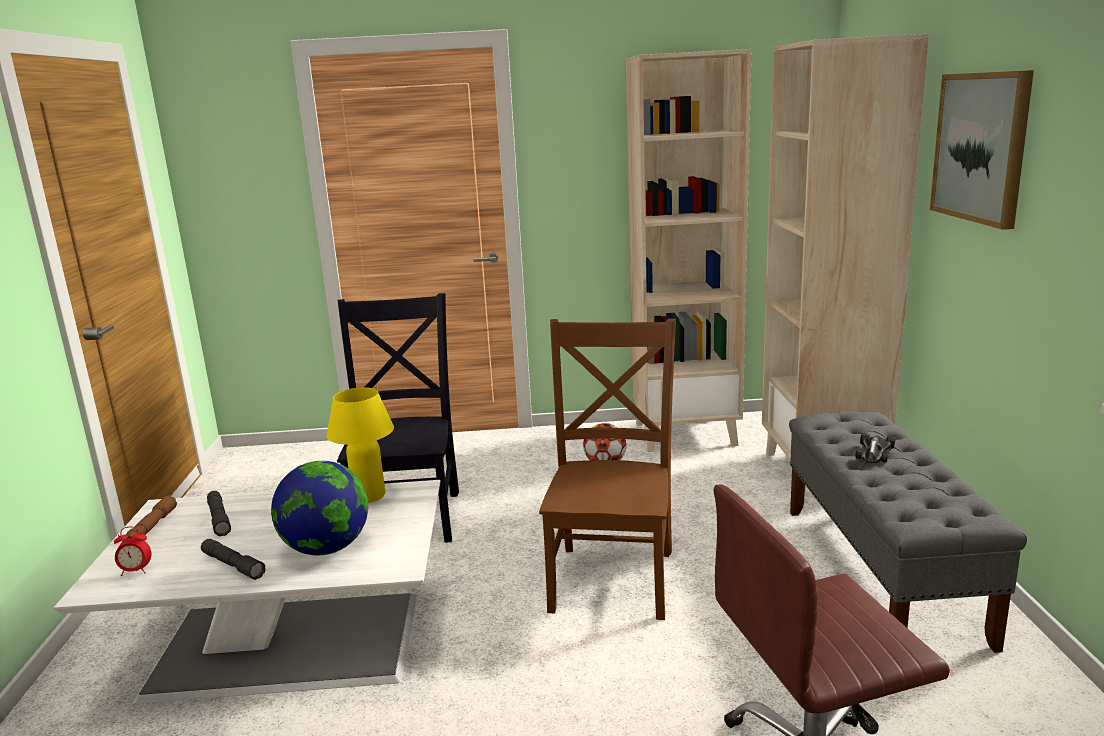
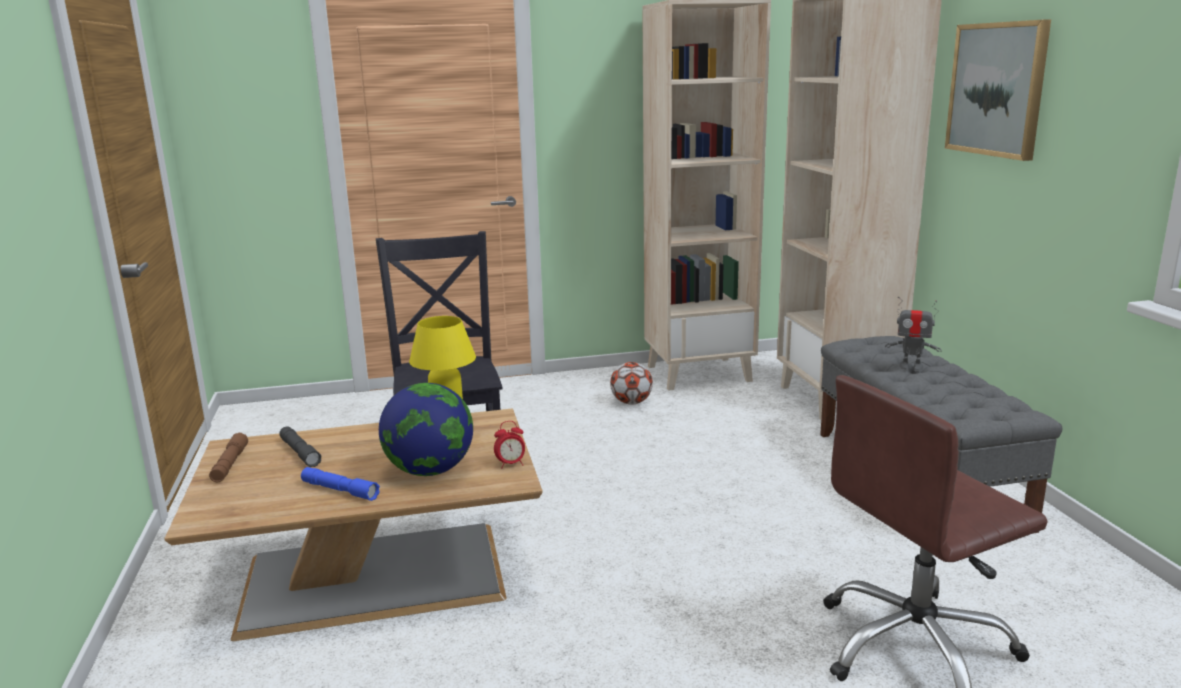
camera: 10 degrees left, 0 degrees up
(136, 571) = (237, 502): alarm clock -> alarm clock (511, 464)
(233, 565) = (340, 490): grey flashlight -> blue flashlight
(292, 643) = (379, 576): white coffee table -> brown coffee table
(613, 576) = (677, 497): brown chair -> none
(874, 452) = (911, 367): toy car -> toy robot

